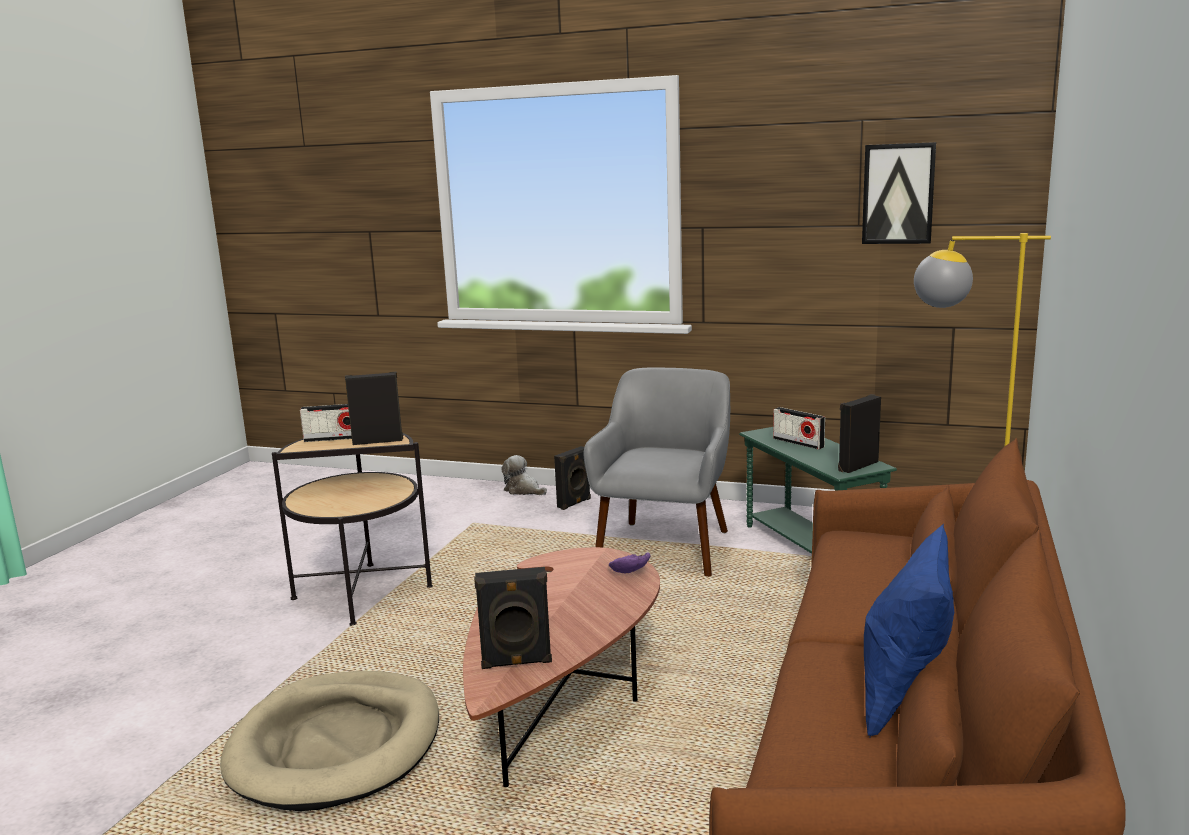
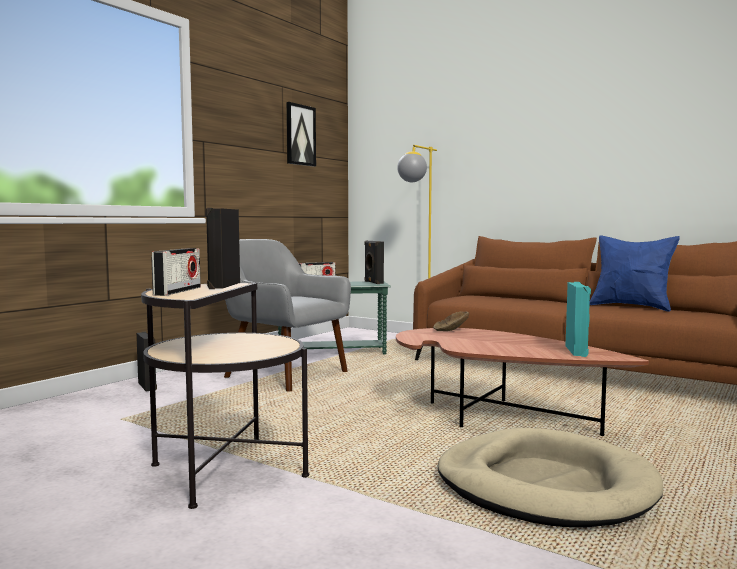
camera: 75 degrees left, 10 degrees down
(516, 663) = (577, 351): black speaker -> turquoise speaker
(523, 490) = (75, 398): plush toy -> none
(629, 572) = (449, 330): purple bowl -> brown bowl

